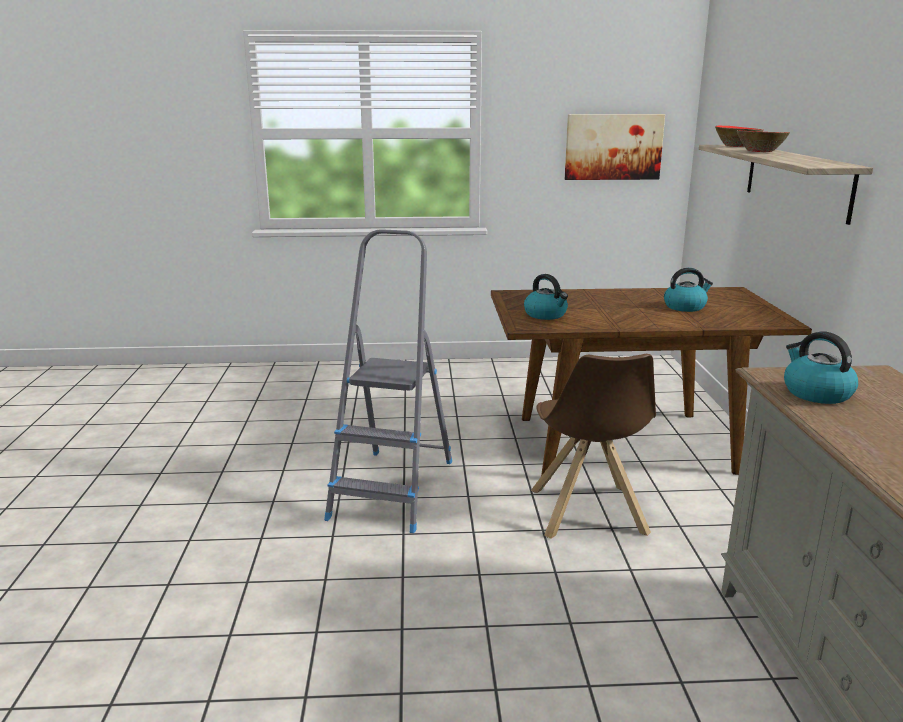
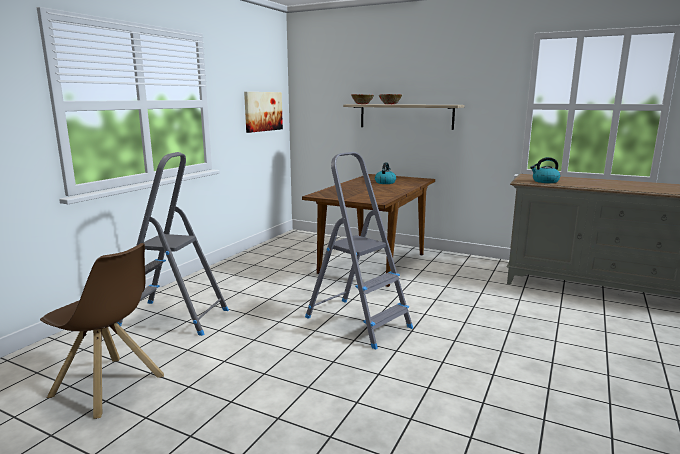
camera: 60 degrees left, 5 degrees down
(308, 390) = (172, 317): none -> grey step ladder
(546, 315) = (364, 196): kettle -> none
(588, 513) = (429, 287): brown chair -> brown chair (109, 387)

